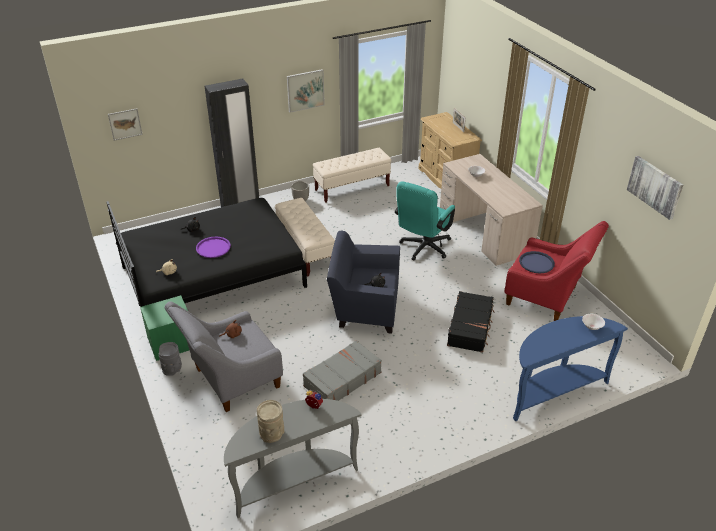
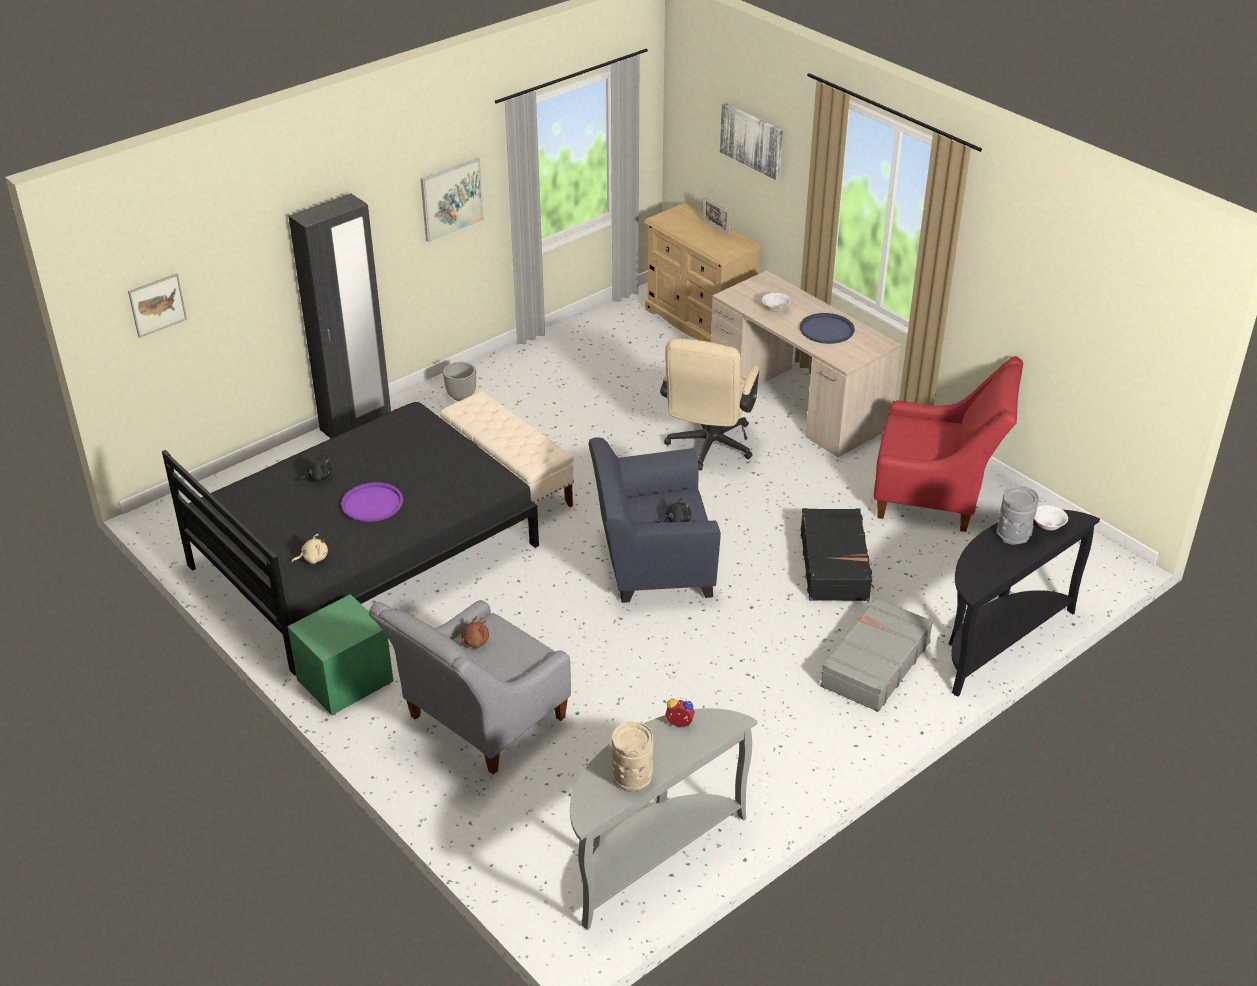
camera: 15 degrees left, 0 degrees up
(172, 369) = (367, 723): grey vase -> grey vase (1014, 534)
(342, 379) = (662, 685): grey suitcase -> grey suitcase (874, 664)
(352, 188) = (543, 361): beige bench -> none
(423, 249) = (708, 448): turquoise office chair -> beige office chair
(536, 263) = (917, 441): blue tray -> blue tray (827, 329)
(553, 391) = (997, 640): blue console table -> black console table
(655, 186) = (1099, 292): picture -> picture (752, 140)

